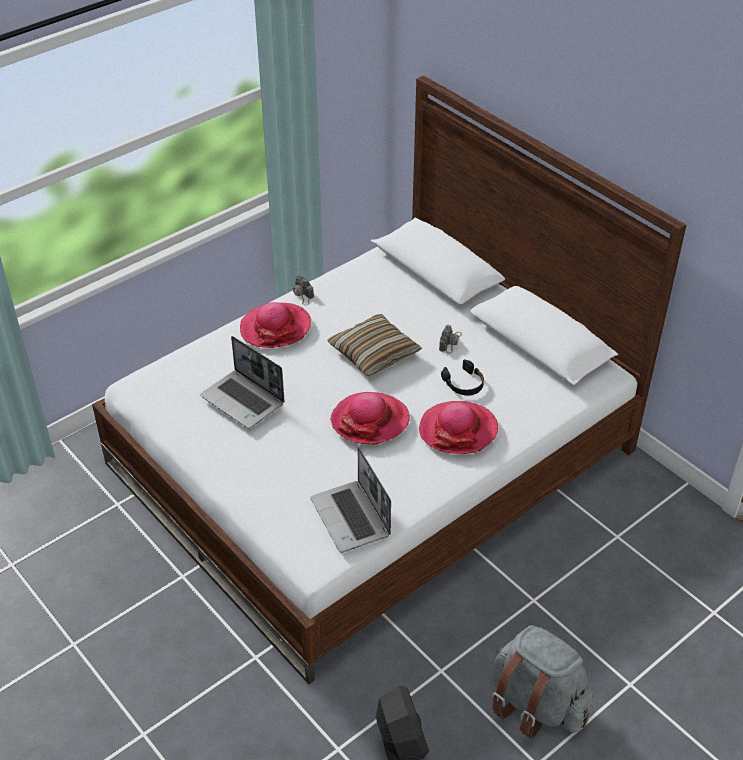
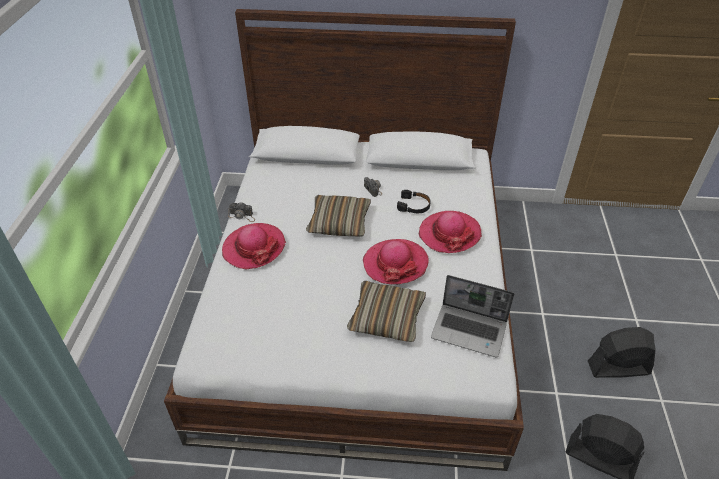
camera: 45 degrees left, 0 degrees up
(244, 400) = (300, 308): laptop -> none
(301, 458) = (386, 318): none -> pillow
(536, 704) = (618, 368): grey backpack -> black fan

